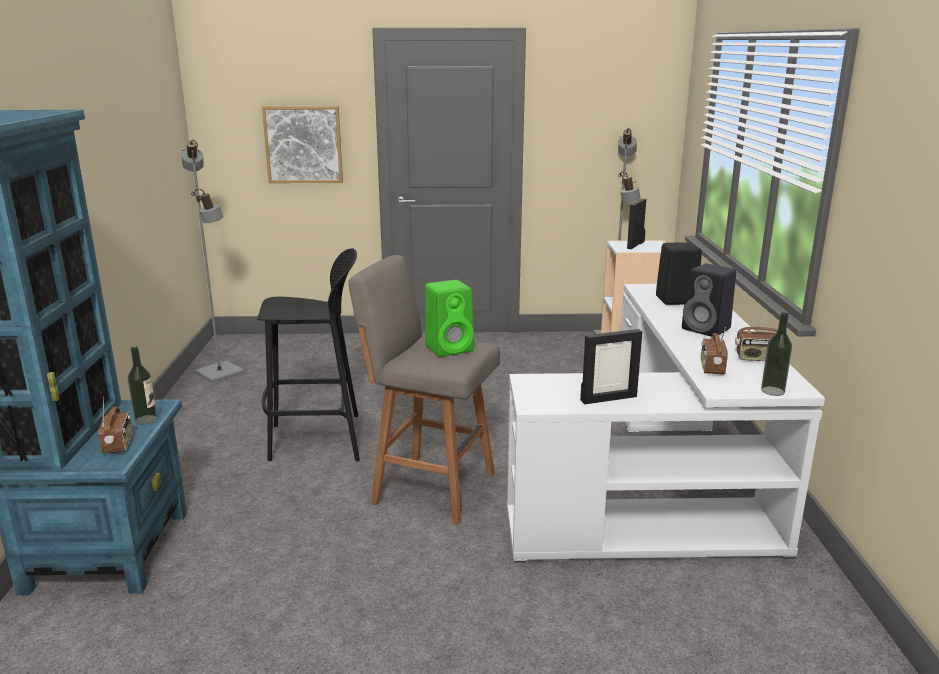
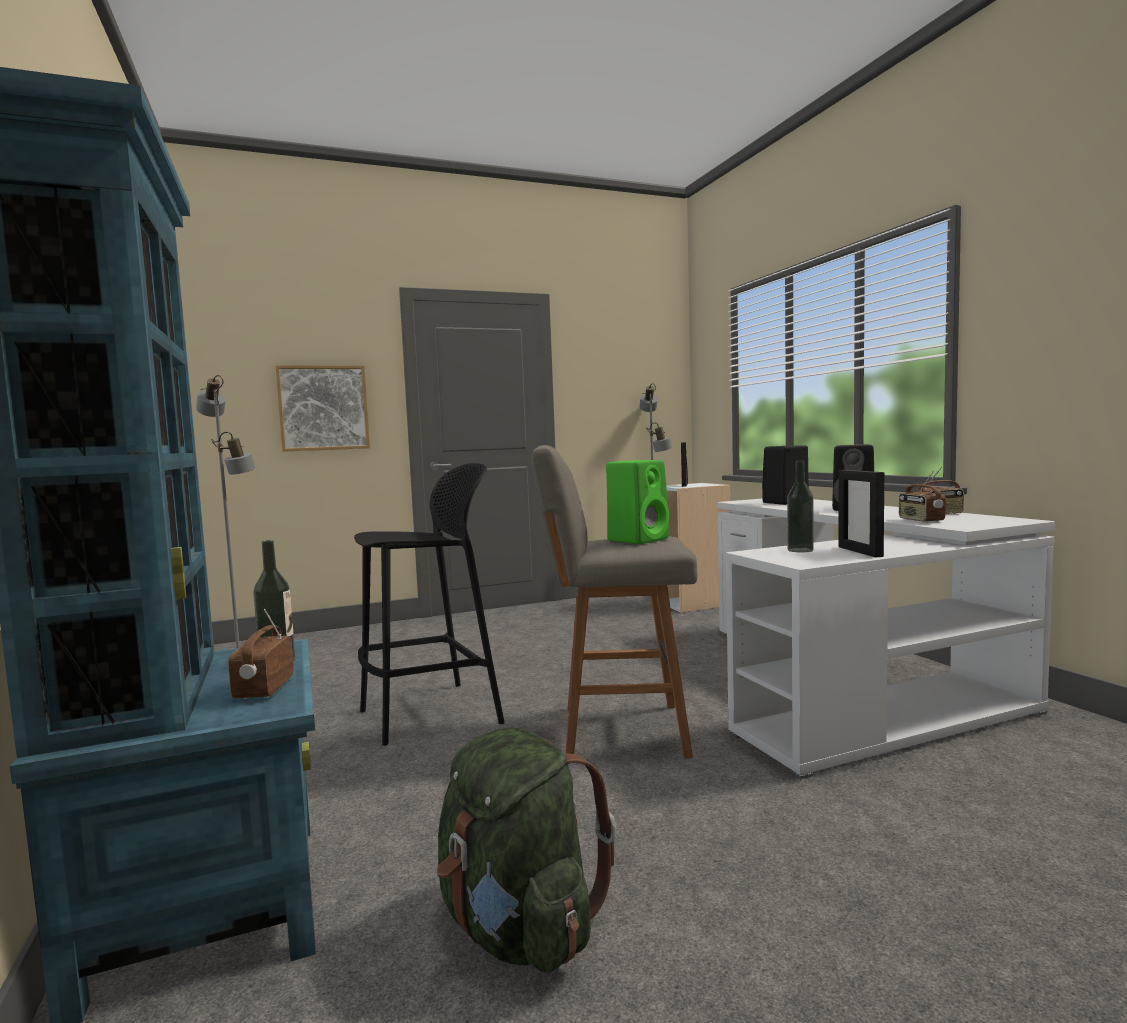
camera: 20 degrees left, 15 degrees down
(118, 445) = (263, 689): radio -> radio turned 150 degrees counterclockwise
(247, 611) = (519, 928): none -> green backpack
(608, 398) = (861, 551): picture frame -> picture frame turned 120 degrees clockwise
(772, 391) = (1006, 522): bottle -> bottle (800, 550)

